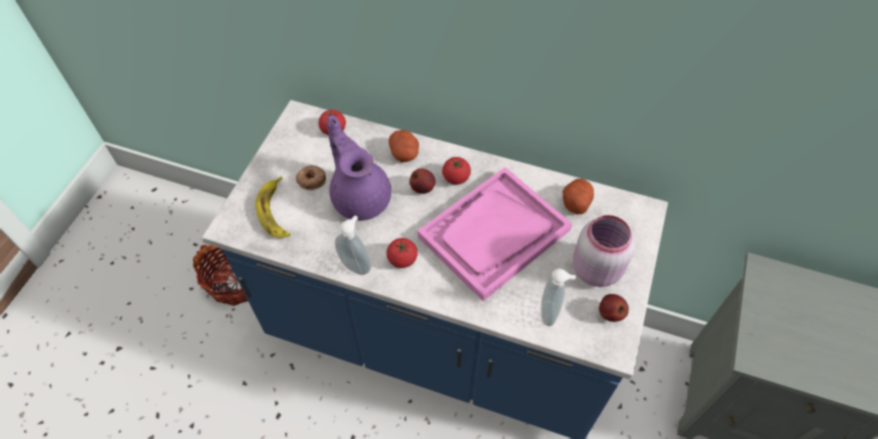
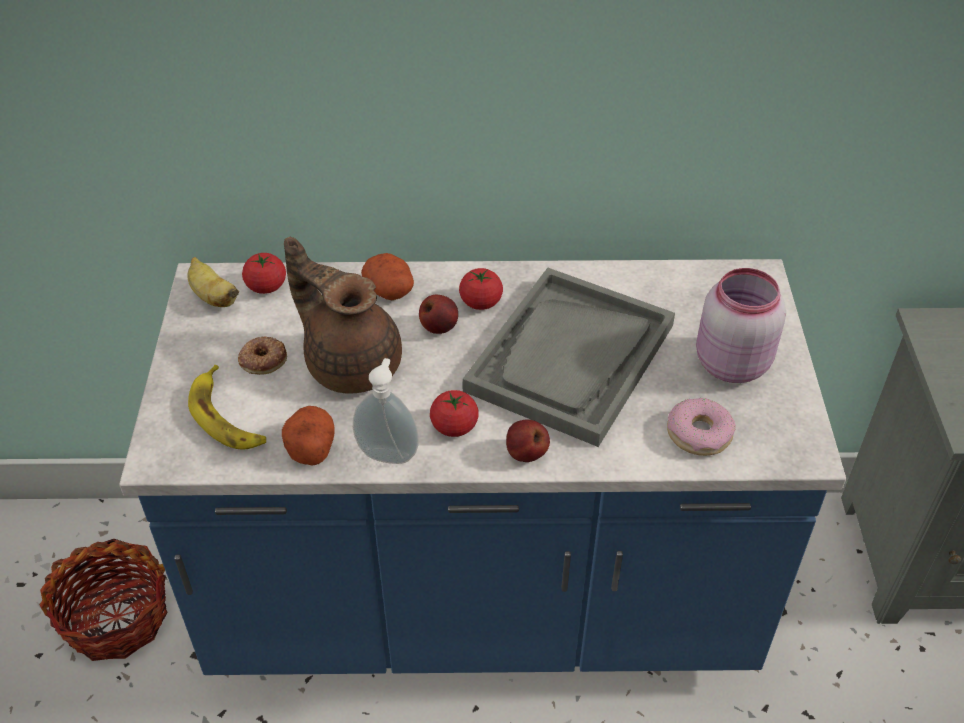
camera: 20 degrees left, 10 degrees down
(300, 129) = (213, 297): none -> banana
(360, 197) = (351, 362): purple teapot -> brown teapot
(494, 234) = (570, 358): pink tray -> grey tray
(550, 312) = (699, 434): soap dispenser -> donut
(576, 202) = (662, 289): potato -> potato (310, 446)
(610, 314) = (778, 412): apple -> apple (526, 454)

